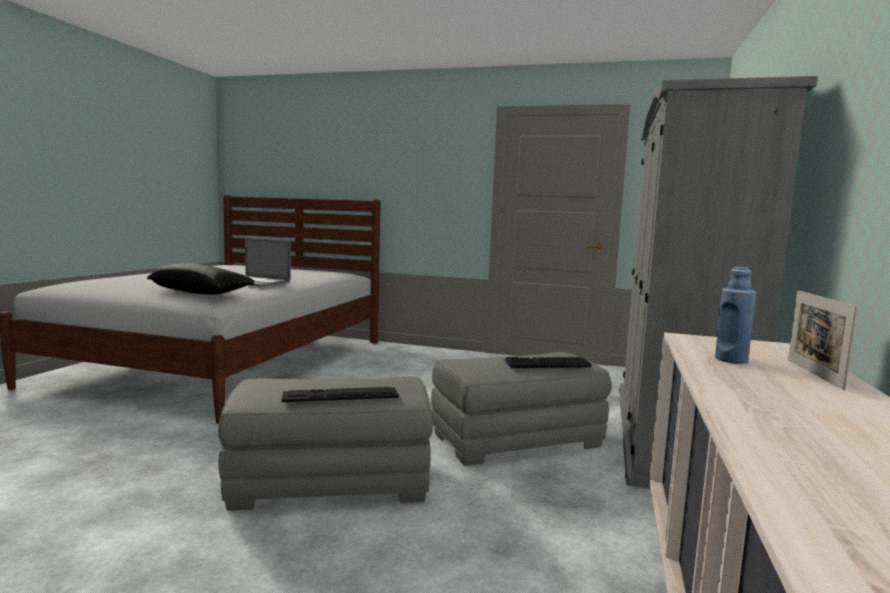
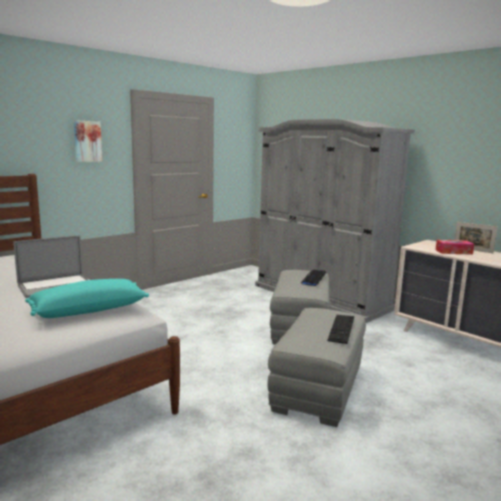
camera: 60 degrees left, 5 degrees up
(201, 293) = (89, 310): black pillow -> turquoise pillow
(439, 169) = (87, 141): none -> picture
(731, 360) = (453, 252): blue bottle -> tissue box

